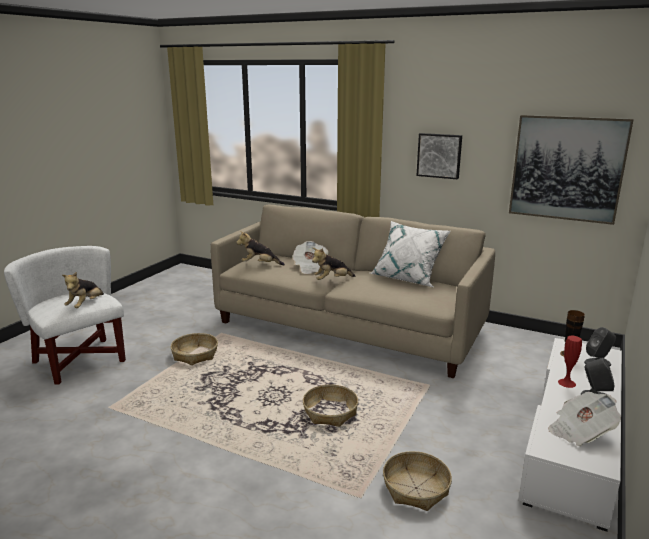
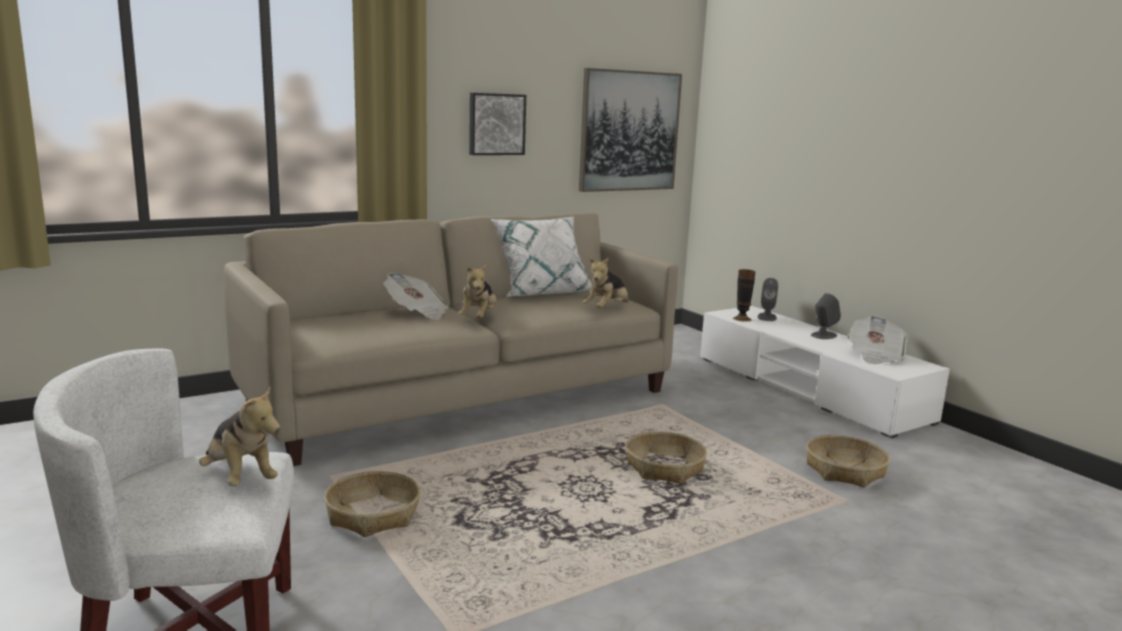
camera: 60 degrees left, 5 degrees down
(260, 264) = (342, 330): plush toy -> plush toy (607, 309)
(566, 383) = (792, 335): red vase -> none

